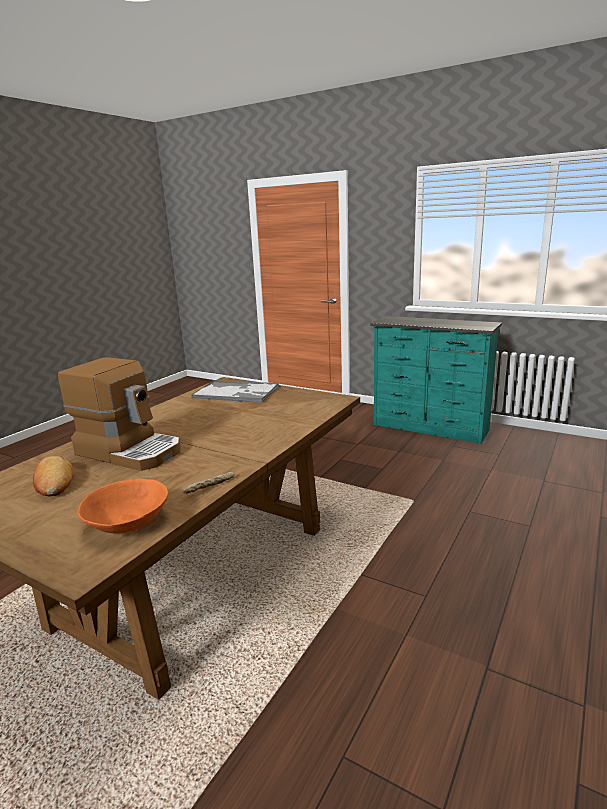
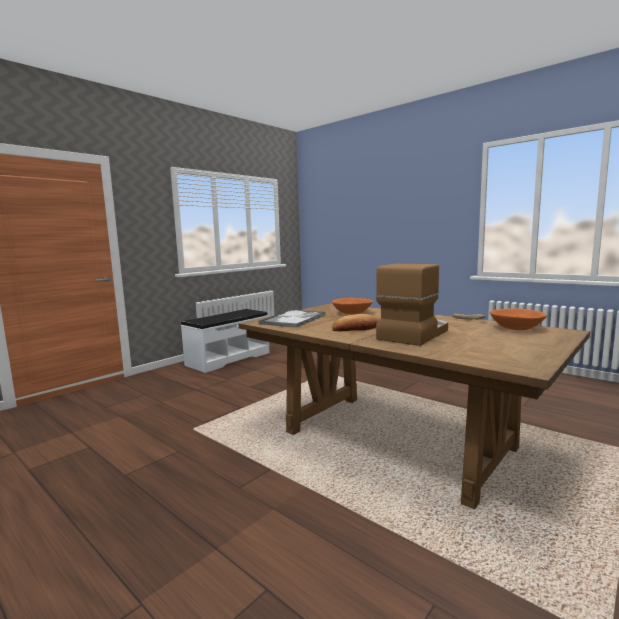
camera: 80 degrees left, 10 degrees down
(53, 481) = (471, 346): bread -> bread (356, 328)
(273, 414) = (352, 313): none -> orange bowl
(430, 428) = (228, 359): turquoise dresser -> white bench

